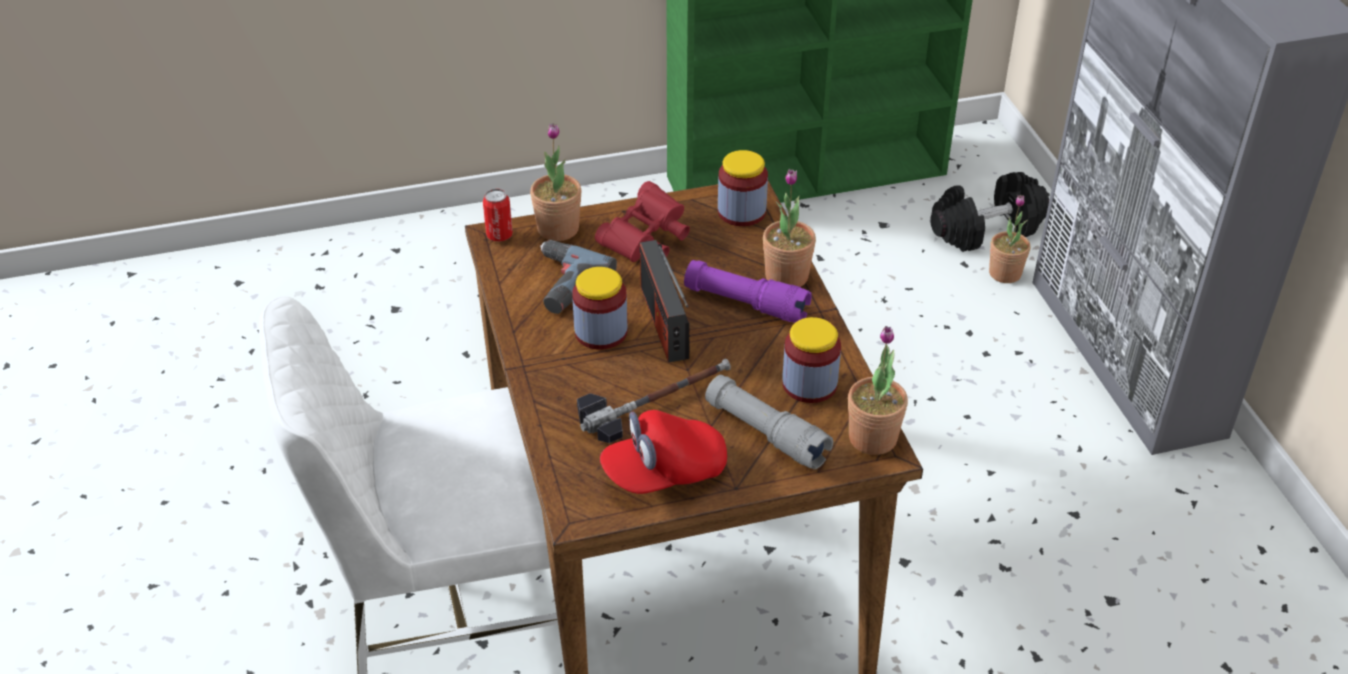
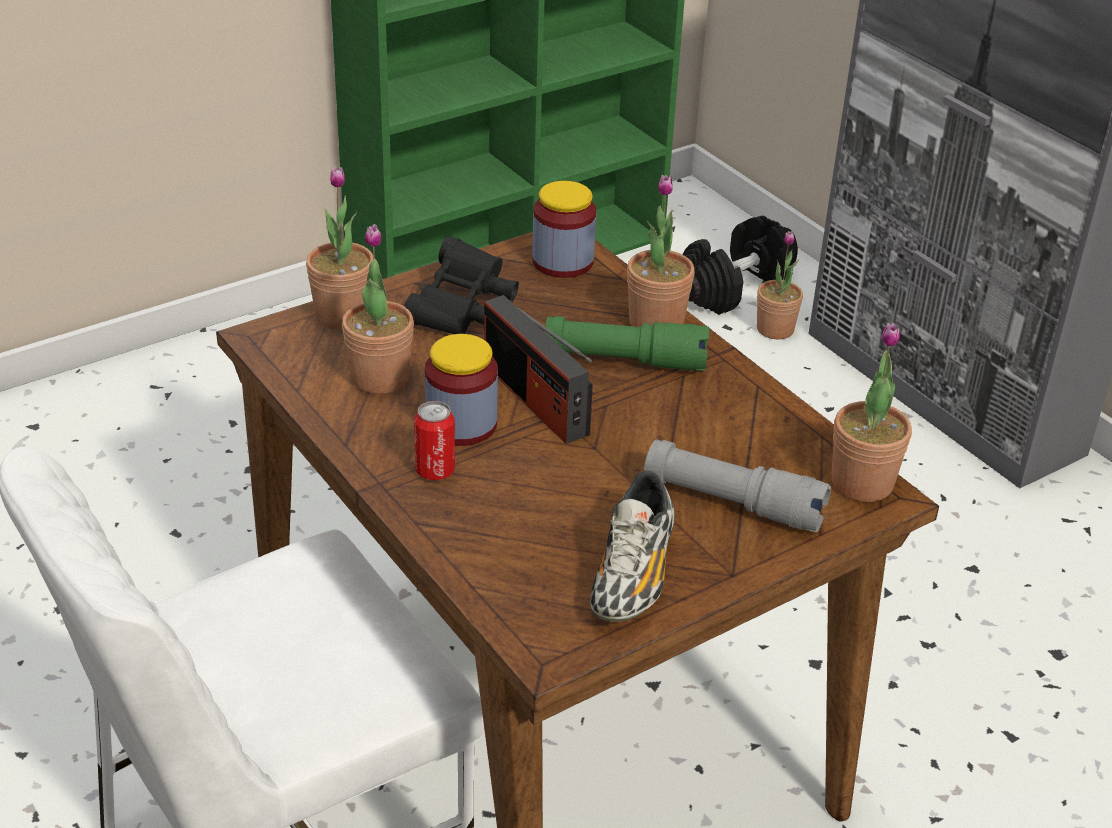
camera: 20 degrees left, 5 degrees down
(499, 235) = (269, 335): can -> can (435, 471)
(561, 284) = (380, 377): power drill -> potted plant
(646, 240) = (463, 311): red binoculars -> black binoculars
(655, 400) = (574, 491): hammer -> none
(664, 473) = (633, 575): red cap -> shoe
(746, 303) = (624, 360): purple flashlight -> green flashlight
(809, 384) = (752, 437): jar -> none

